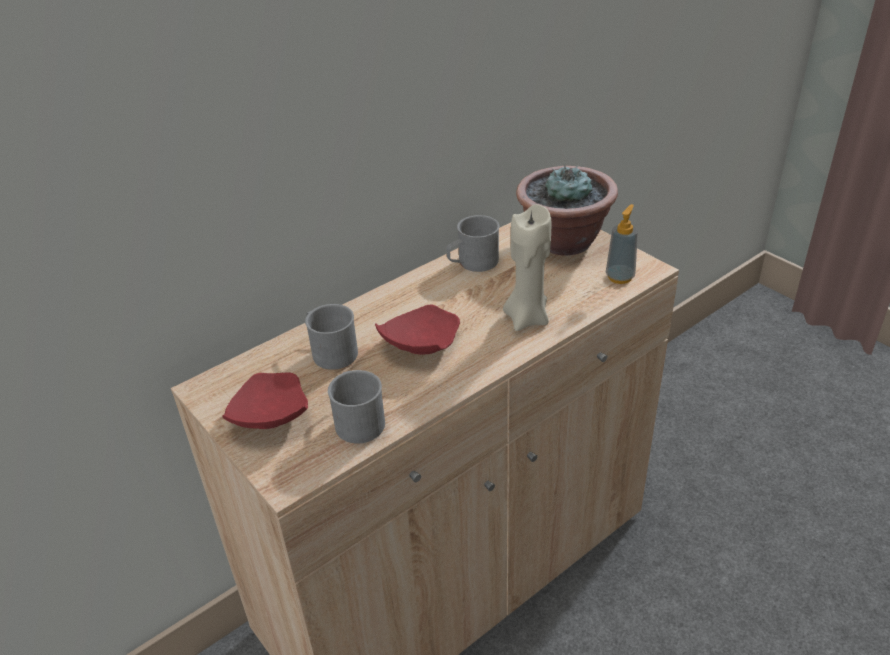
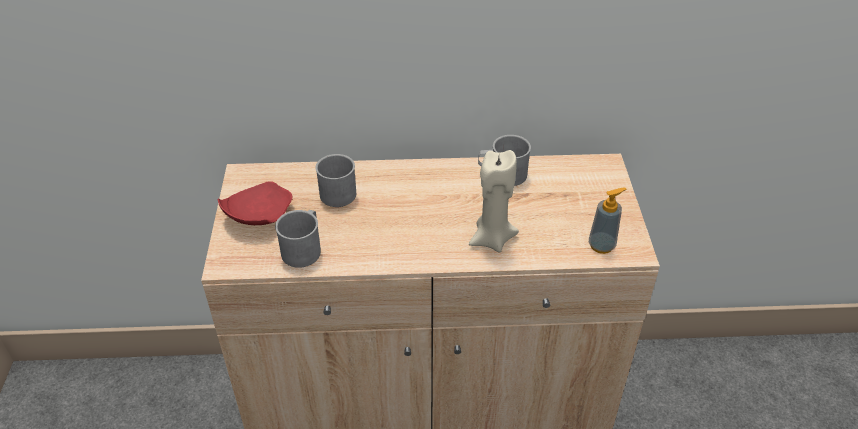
camera: 35 degrees right, 5 degrees up
(419, 344) = (397, 217): red plate -> none
(563, 241) = (592, 192): potted plant -> none

